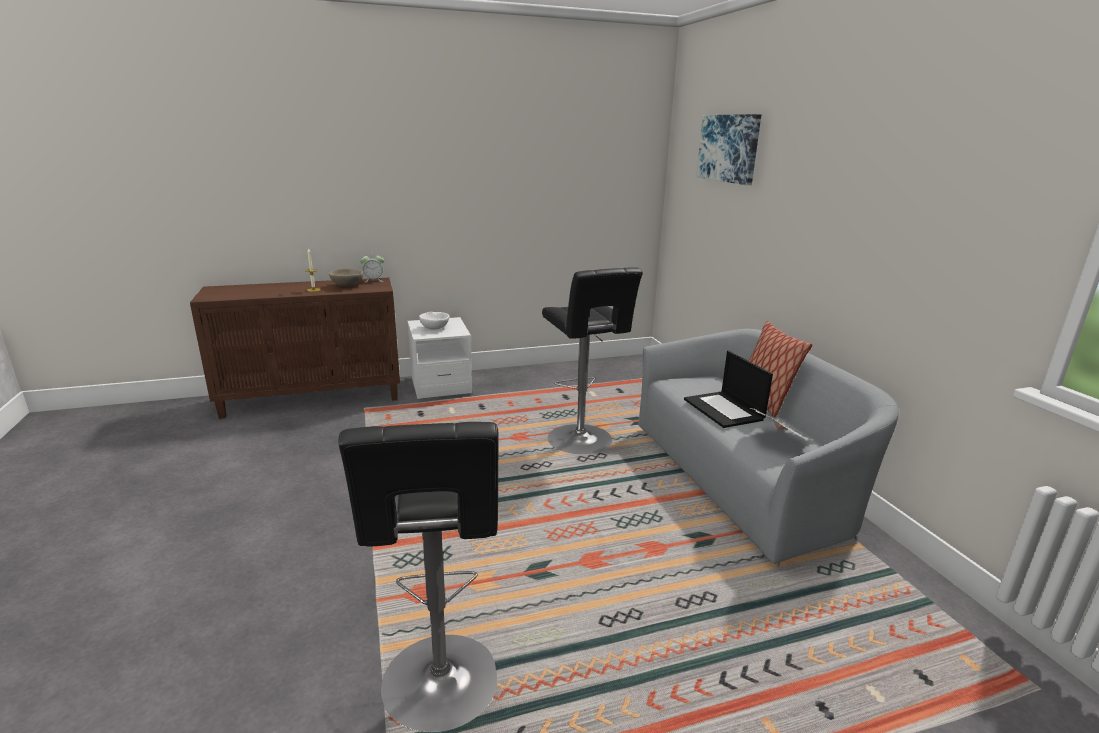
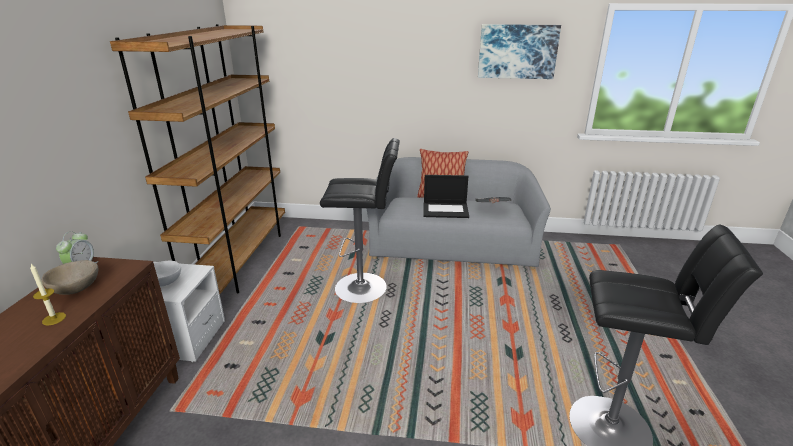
camera: 65 degrees left, 5 degrees up
(565, 371) = (240, 260): none -> brown bookcase
(729, 148) = (324, 35): picture -> picture (517, 51)

